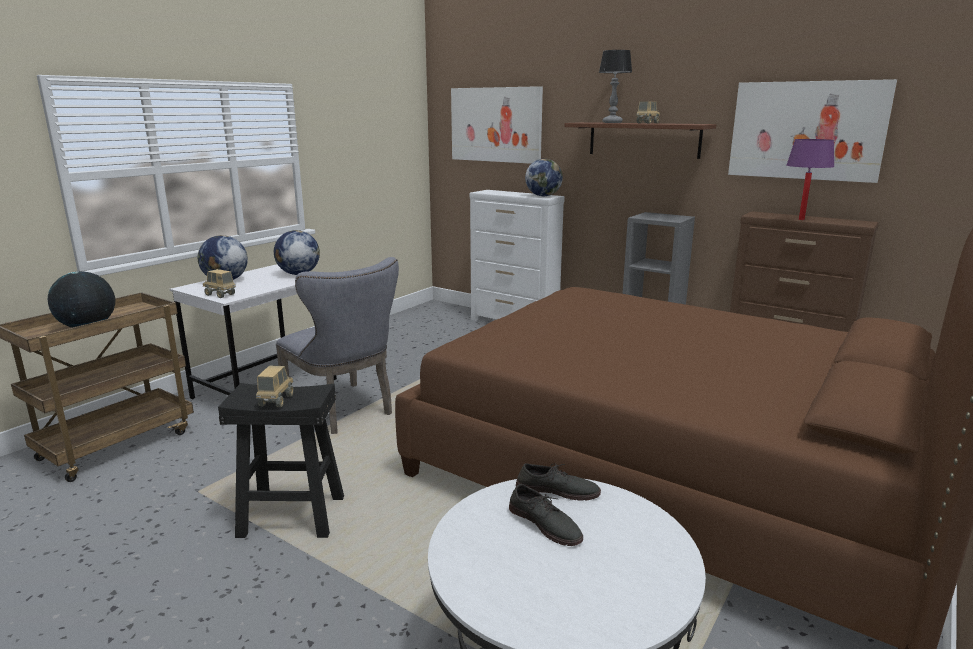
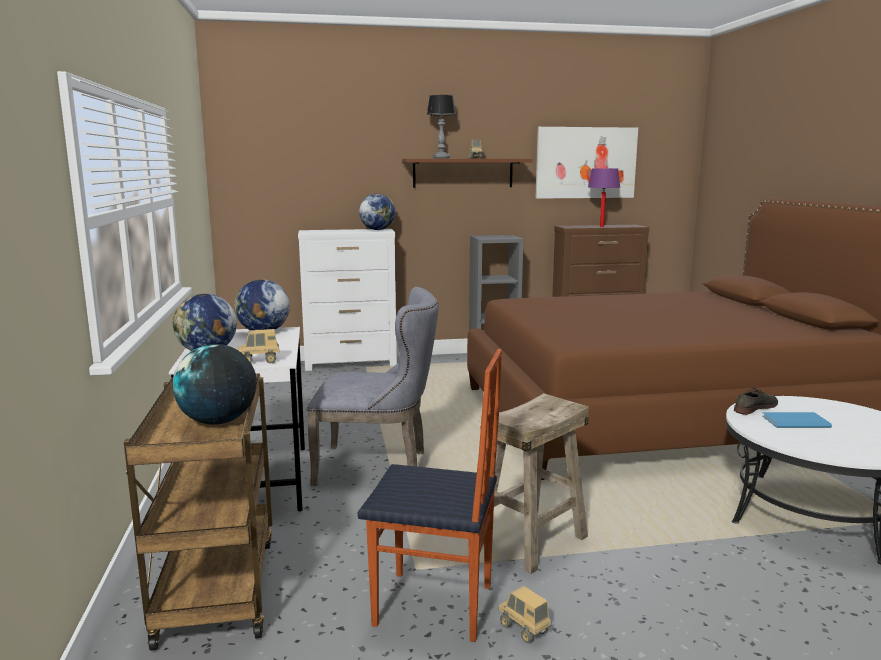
camera: 45 degrees left, 5 degrees down
(151, 520) = (434, 607): none -> chair
(276, 401) = (543, 415): toy truck -> toy truck (524, 629)
(293, 515) = (531, 540): black stool -> beige stool
(496, 125) = (303, 162): picture -> none
(545, 523) = (793, 421): grey shoe -> blue book

